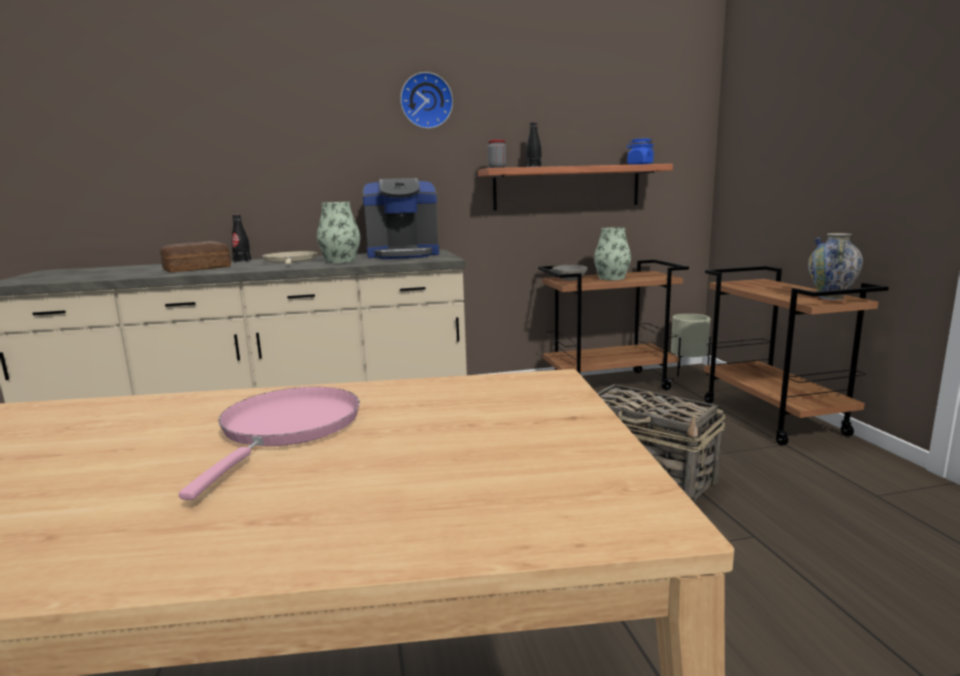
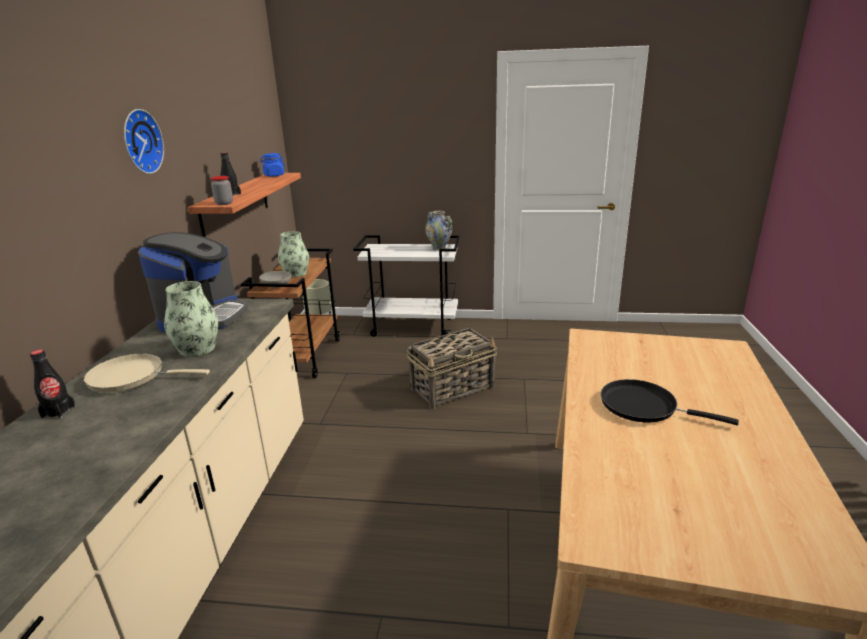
camera: 70 degrees left, 10 degrees up
(196, 268) = (84, 445): bread -> none
(287, 429) = (644, 406): pink frying pan -> black frying pan
(774, 418) = (413, 327): brown cart -> white cart

